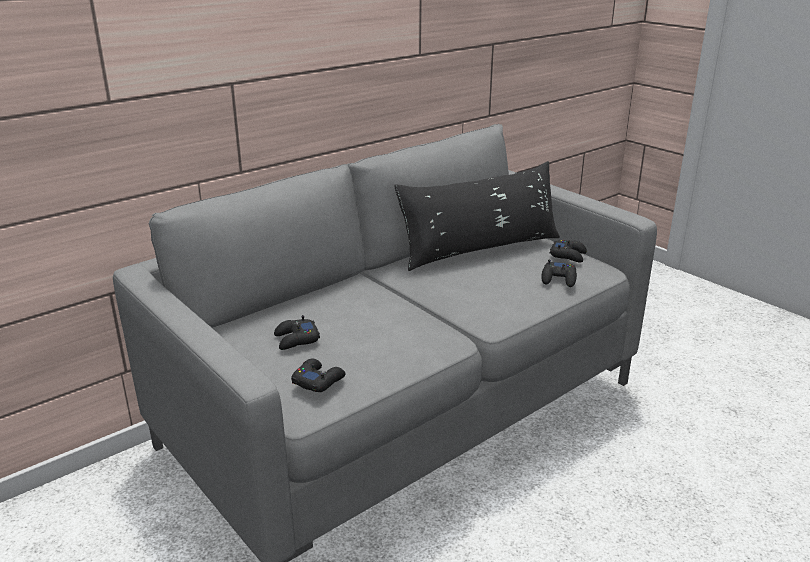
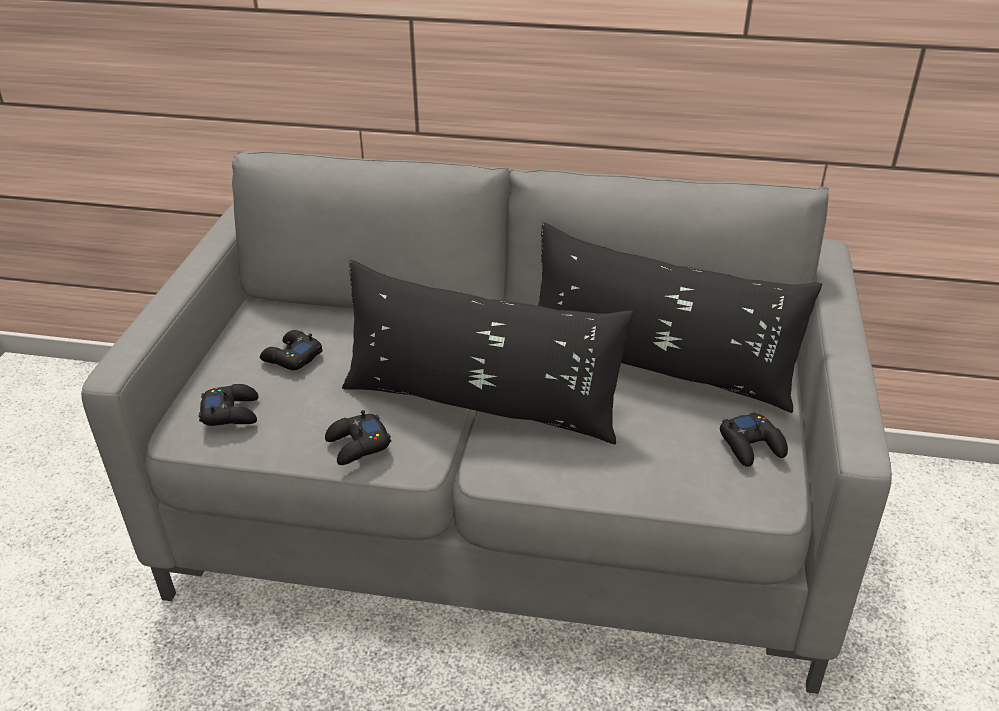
camera: 50 degrees right, 10 degrees up
(437, 302) = (480, 403): none -> black pillow
(559, 279) = (668, 468): black game controller -> black game controller (357, 445)

